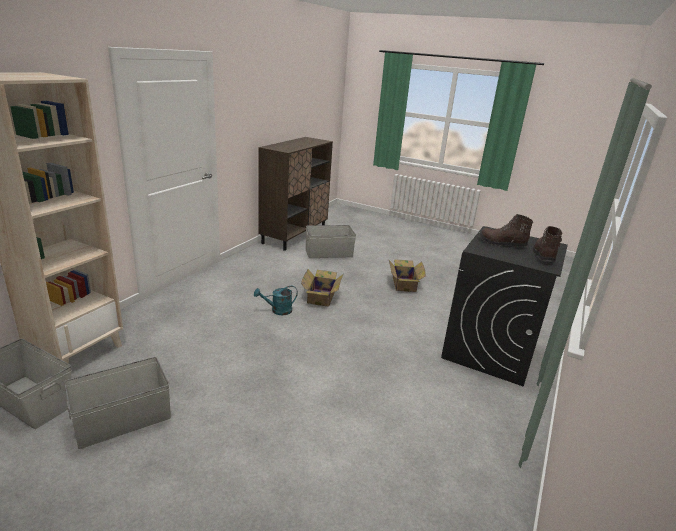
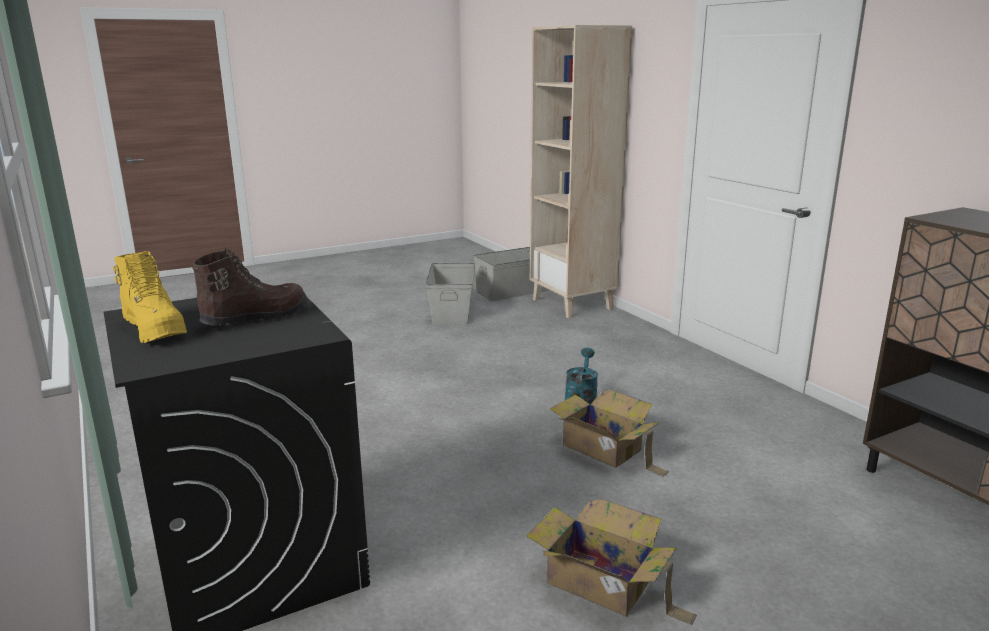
camera: 125 degrees right, 5 degrees down
(329, 253) = (846, 530): grey storage box -> none
(543, 255) = (155, 330): brown boot -> yellow boot

